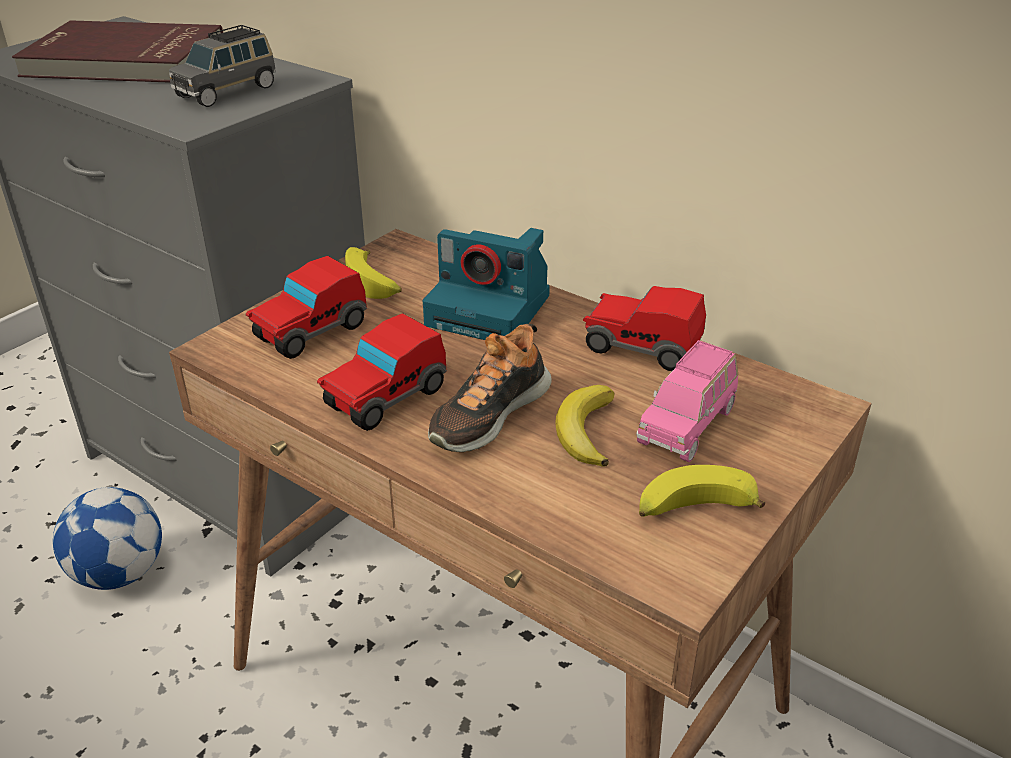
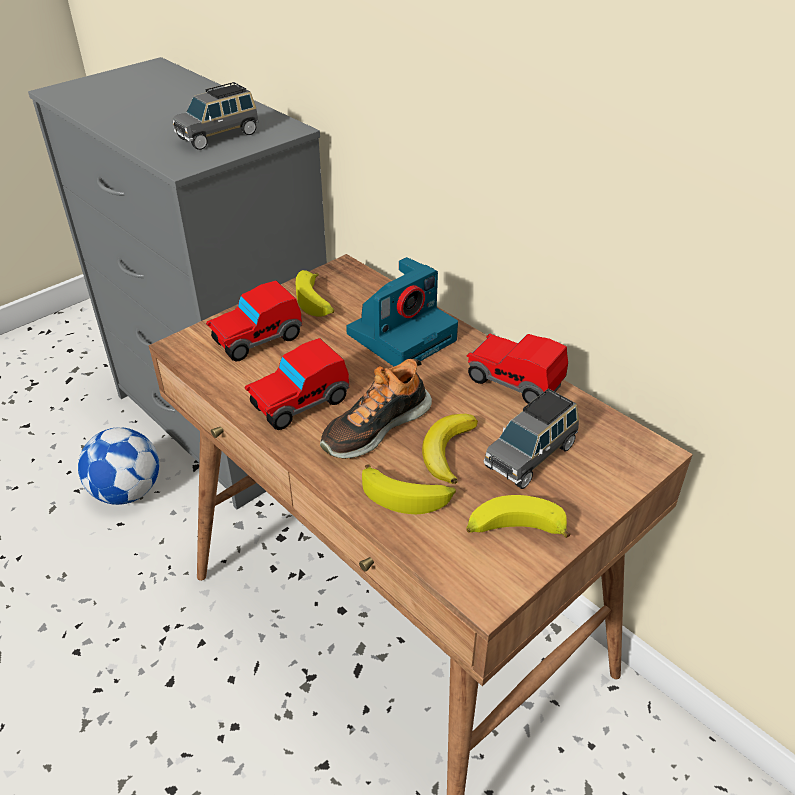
camera: 10 degrees right, 5 degrees up
(124, 61) = (149, 100): red book -> none
(491, 310) = (402, 335): camera -> camera turned 75 degrees counterclockwise
(552, 487) = (407, 496): none -> banana
(687, 425) = (530, 456): pink toy car -> grey toy car

